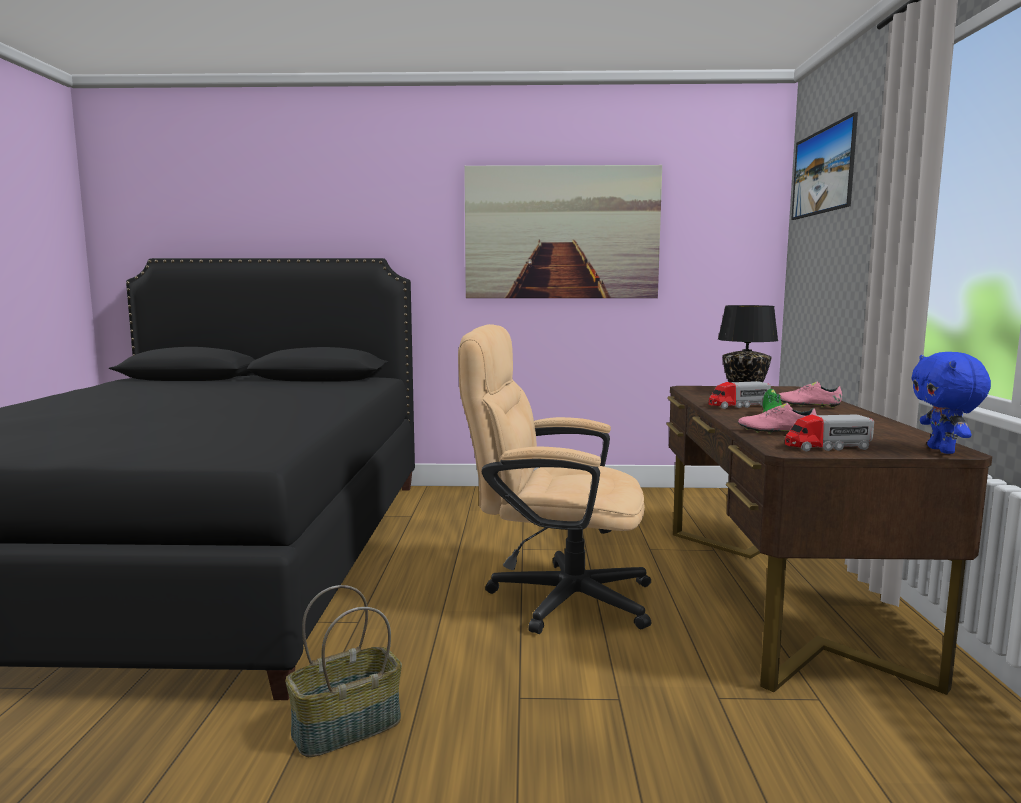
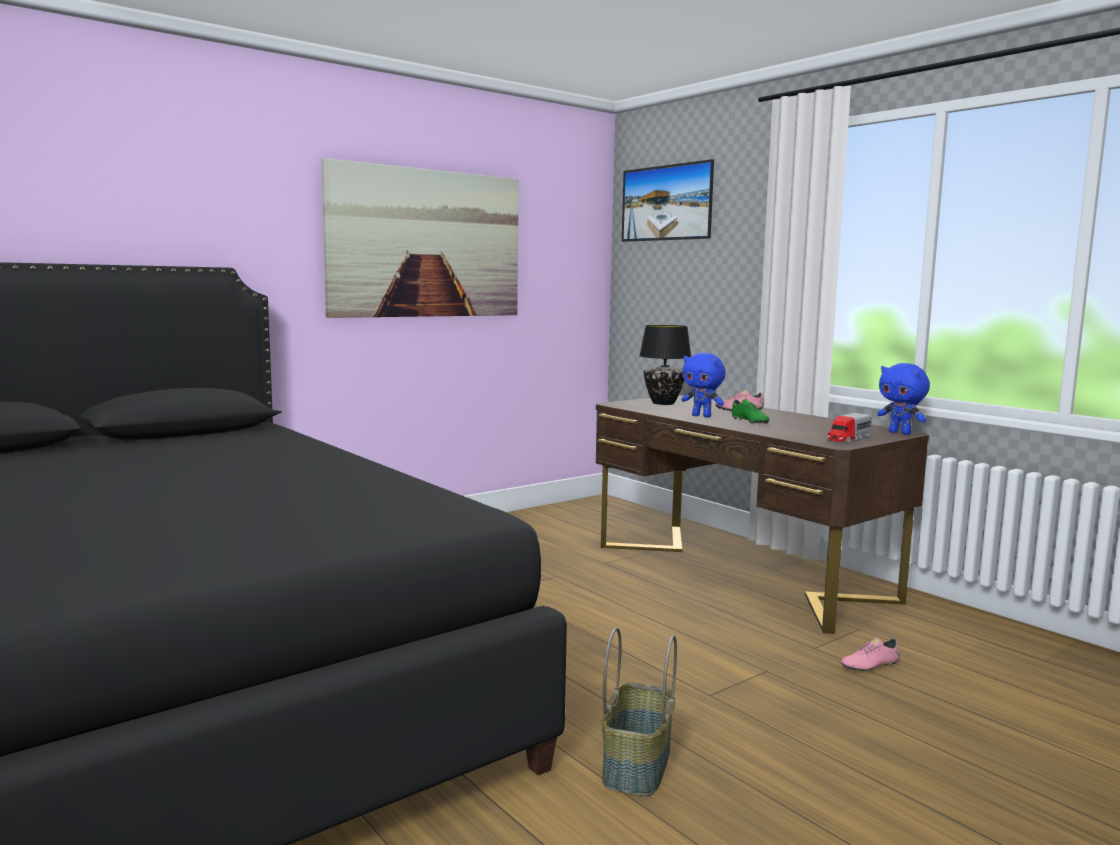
camera: 40 degrees left, 0 degrees up
(554, 597) = (602, 619): beige office chair -> none
(737, 406) = (702, 416): toy truck -> blue plush toy
(776, 432) = (790, 433): pink shoe -> pink shoe (869, 666)

